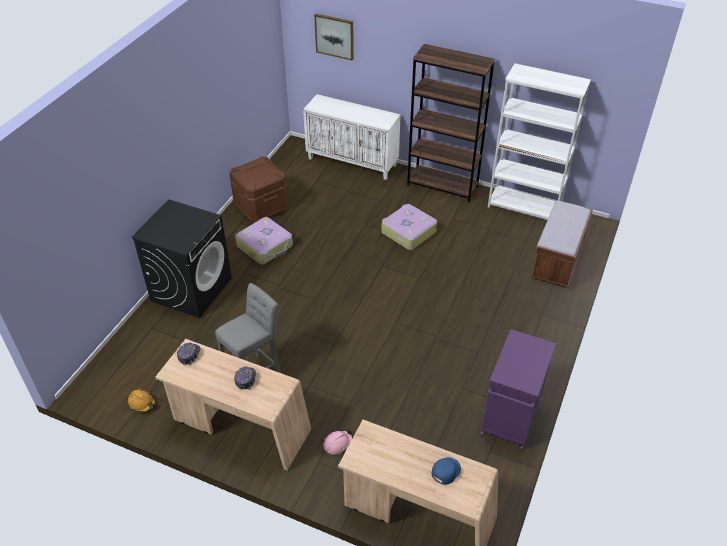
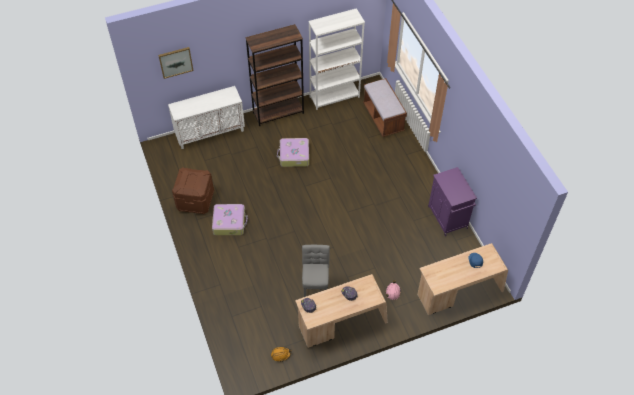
camera: 45 degrees left, 10 degrees up
(191, 289) = (222, 278): black washing machine -> none

